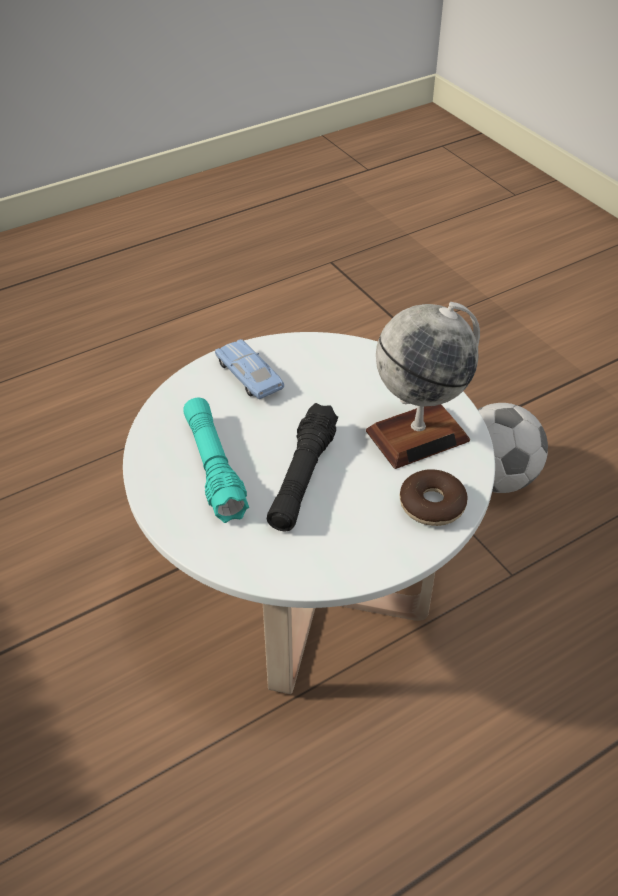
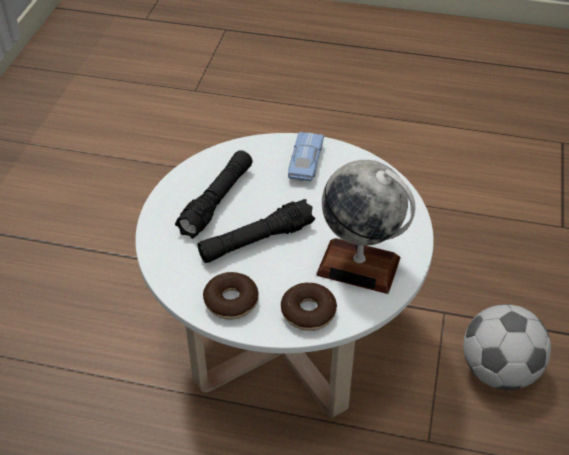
camera: 45 degrees right, 0 degrees up
(214, 467) = (217, 201): turquoise flashlight -> black flashlight
(356, 548) = (231, 301): none -> donut

